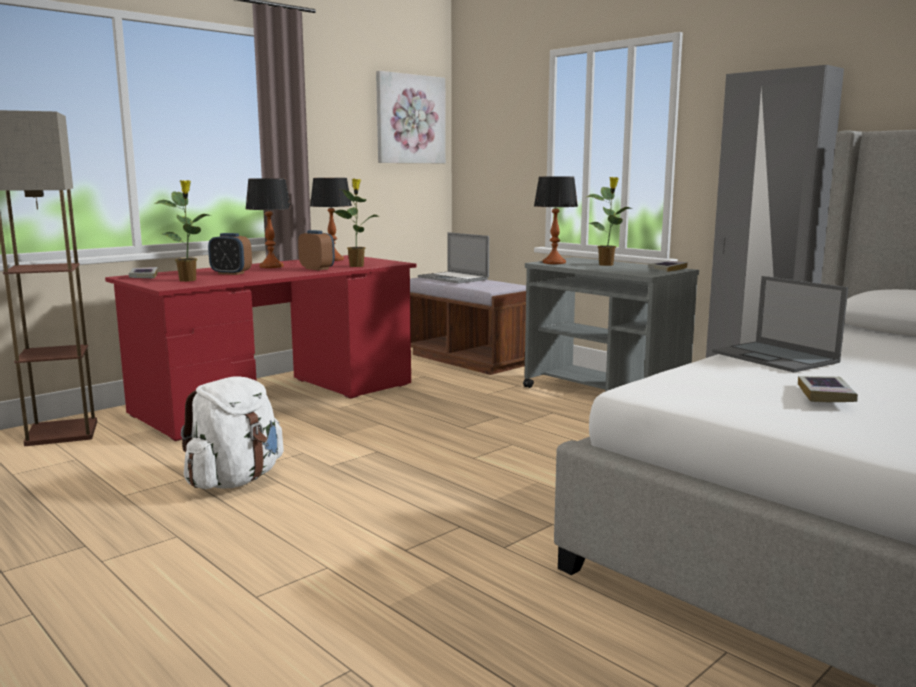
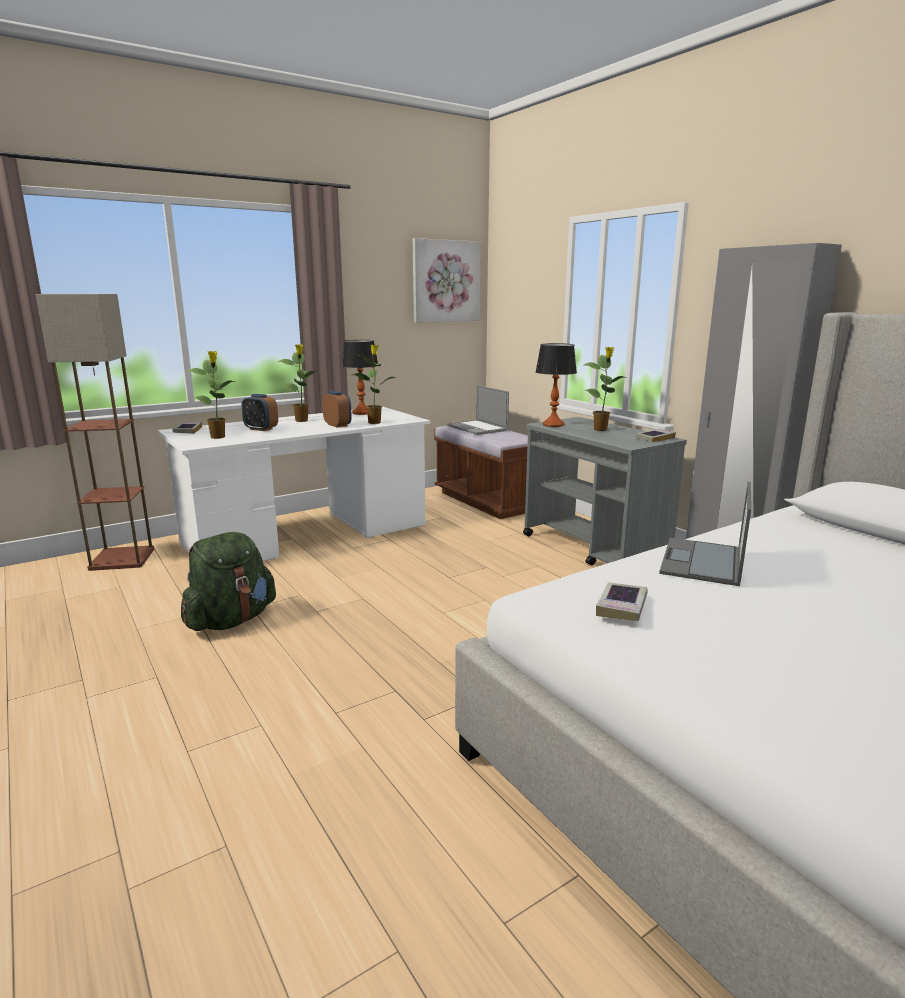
camera: 10 degrees right, 5 degrees up
(235, 480) = (231, 620): white backpack -> green backpack
(271, 266) = (302, 420): table lamp -> potted plant
(277, 399) = (306, 534): red desk -> white desk
(776, 357) = (702, 562): laptop -> laptop turned 45 degrees clockwise
(825, 394) = (715, 626): book -> book (622, 606)

